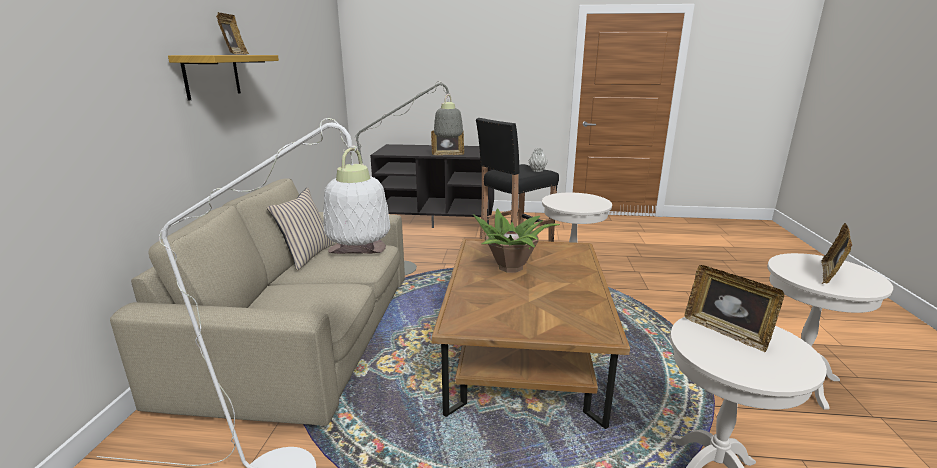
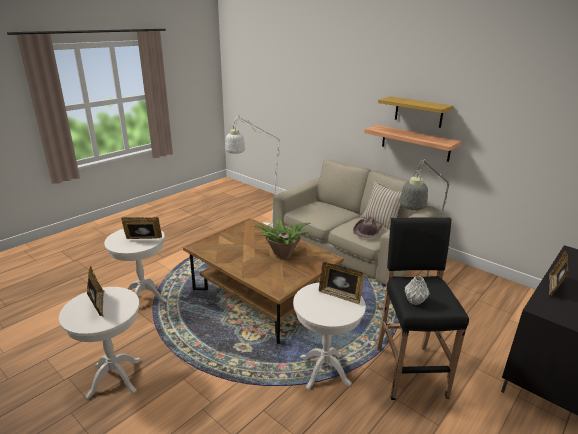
camera: 125 degrees right, 5 degrees up
(223, 131) = (415, 143): none -> shelf
(235, 54) = (433, 103): picture frame -> picture frame (340, 296)

